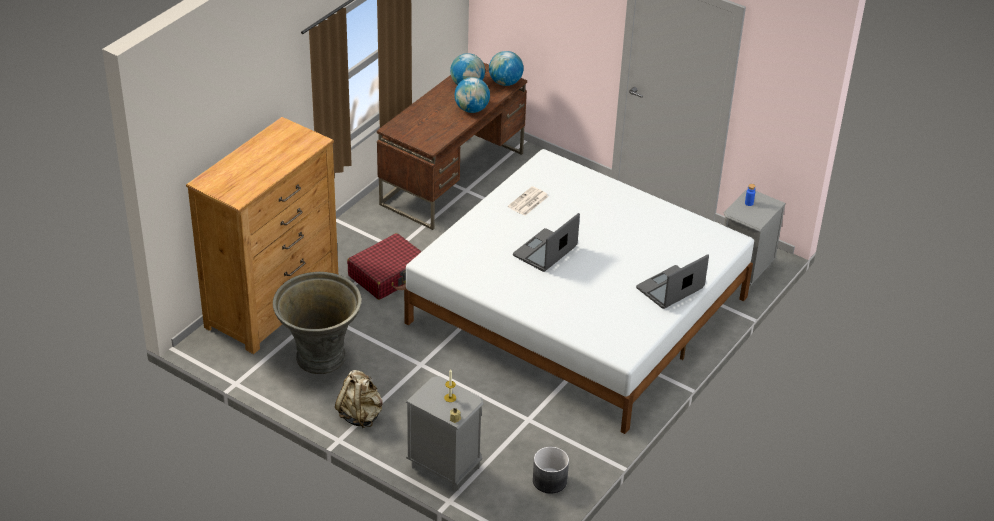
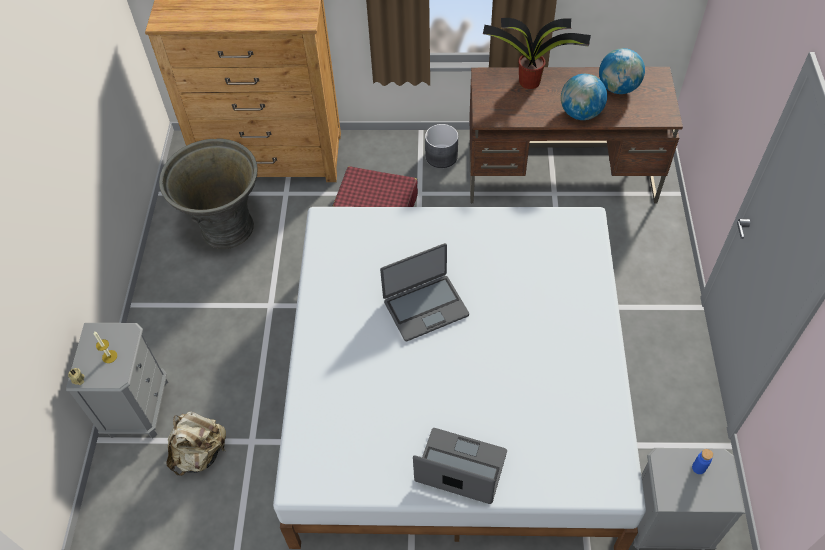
camera: 60 degrees right, 15 degrees up
(360, 415) = (169, 301): beige backpack -> beige backpack (200, 453)
(420, 114) = (531, 81): none -> potted plant
(505, 82) = (657, 113): globe -> none
(528, 202) = (497, 245): newspaper -> none
(545, 252) = (425, 307): laptop -> laptop turned 150 degrees clockwise
(550, 480) = (171, 514): grey planter -> grey planter (442, 156)

